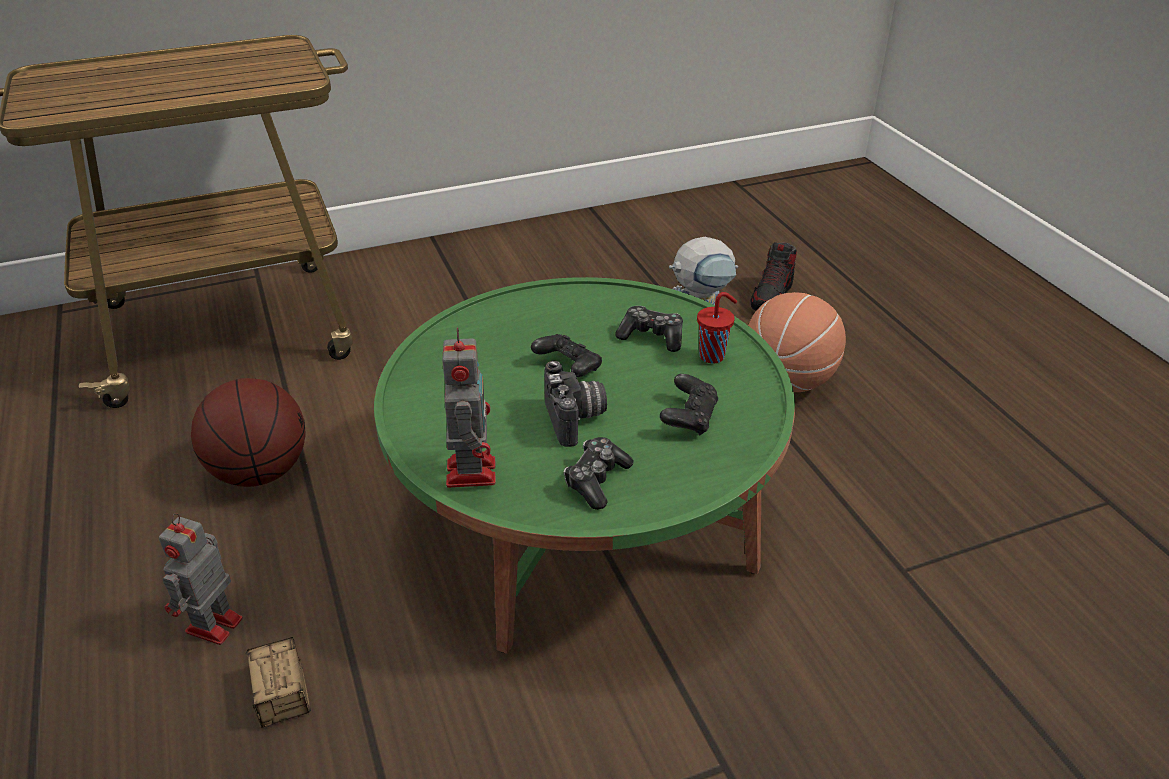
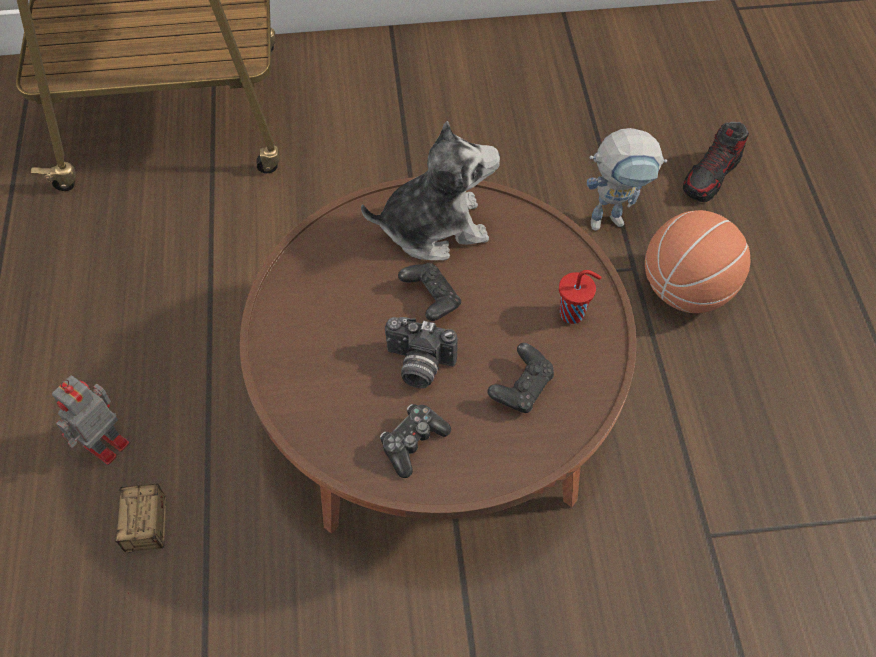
camera: 15 degrees right, 20 degrees up
(260, 472) = (171, 292): basketball -> none
(471, 470) = (306, 406): toy robot -> none
(549, 317) = (434, 227): none -> plush toy
(576, 420) = (418, 366): camera -> camera turned 105 degrees clockwise
(584, 517) = (438, 408): green coffee table -> brown coffee table
(652, 336) = (523, 275): game controller -> none

